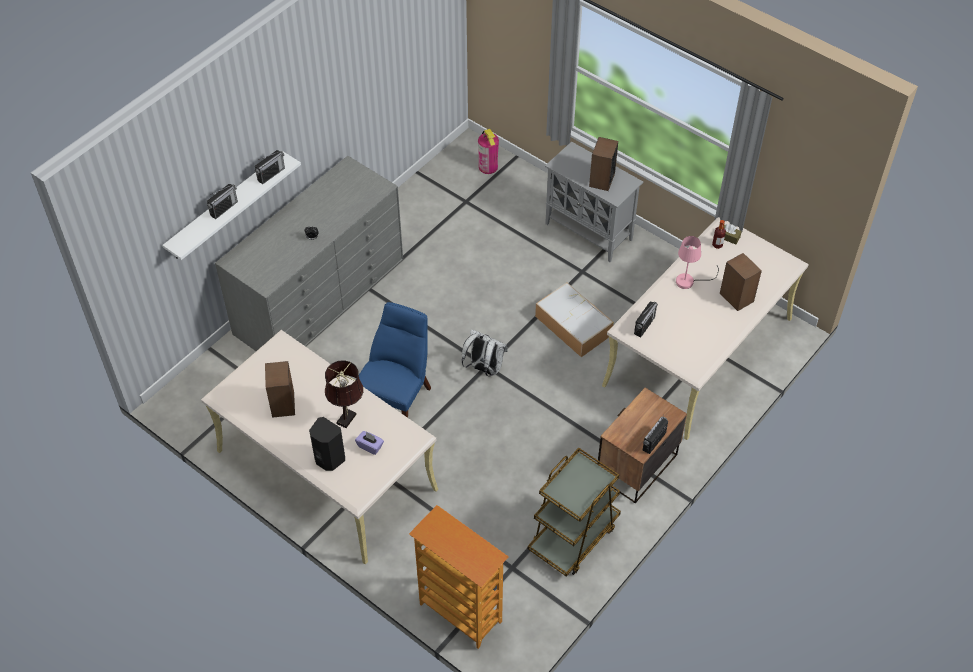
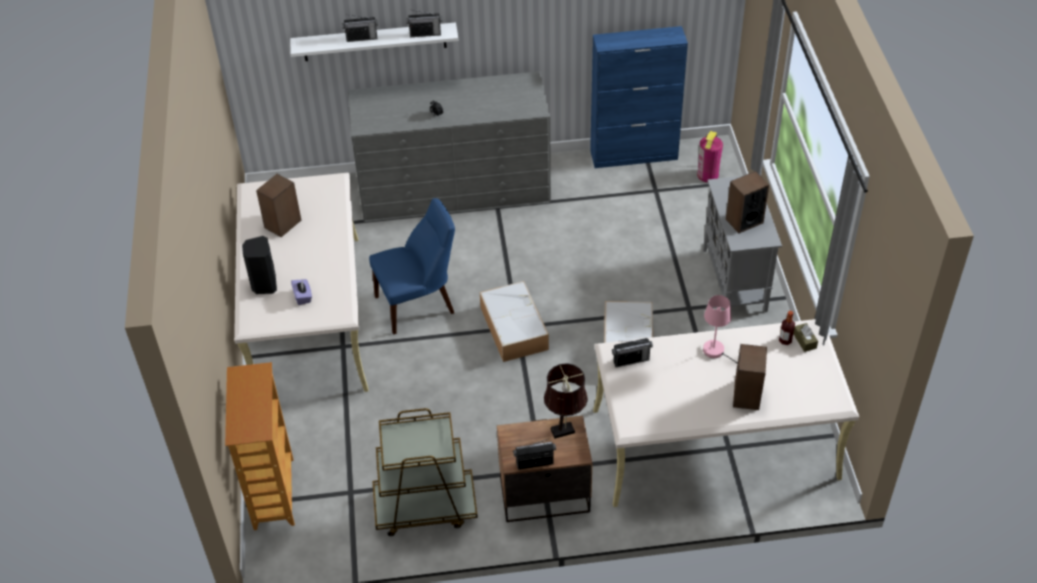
camera: 45 degrees right, 5 degrees down
(347, 417) = (314, 264): brown table lamp -> brown table lamp (565, 430)
(421, 184) = (634, 155): none -> blue cabinet
(484, 368) = (513, 327): white backpack -> storage box

